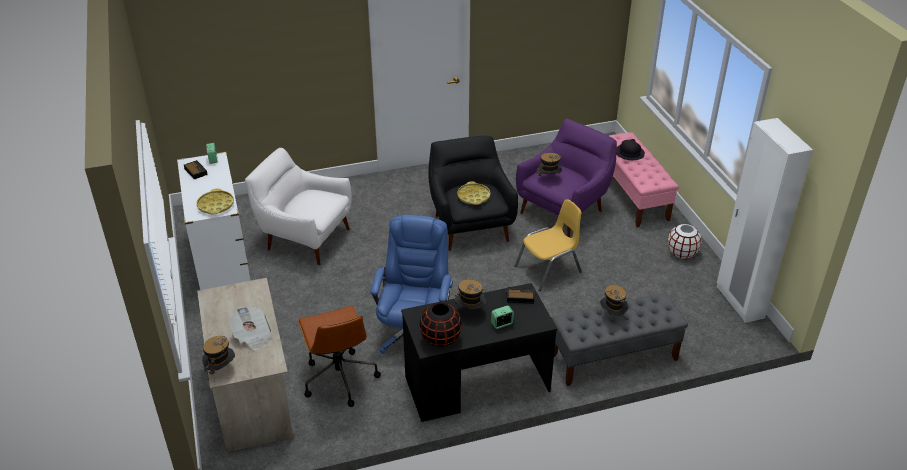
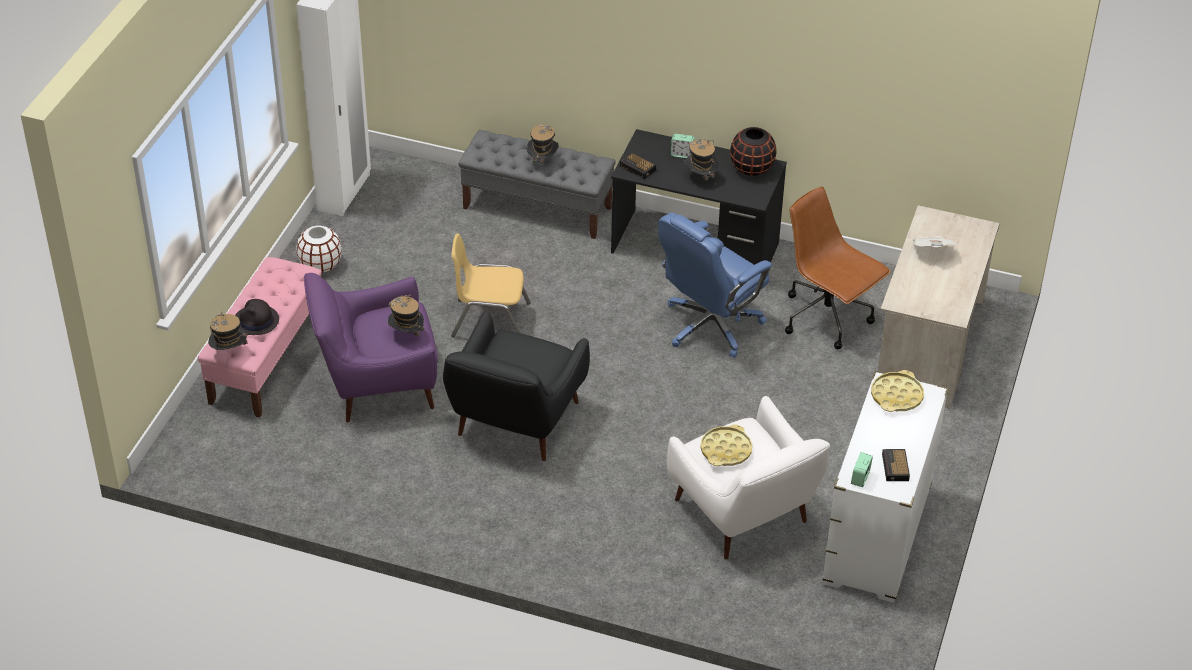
camera: 145 degrees left, 5 degrees up
(221, 370) = (980, 233): hat -> hat (229, 353)
(339, 378) = (828, 318): brown office chair -> brown office chair turned 60 degrees counterclockwise
(473, 196) = (527, 355): yellow tray -> yellow tray (726, 450)

